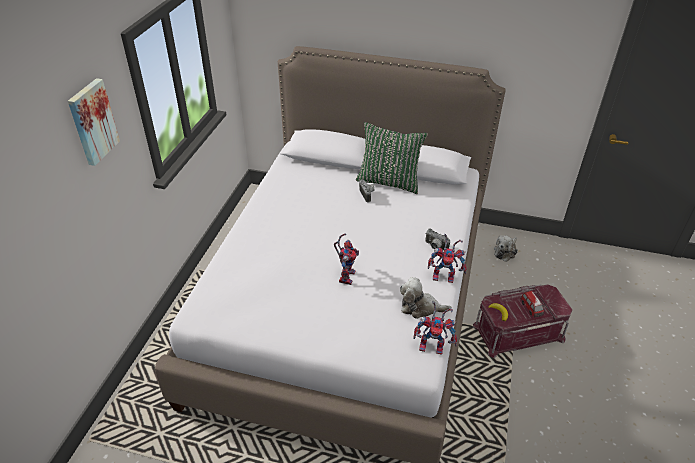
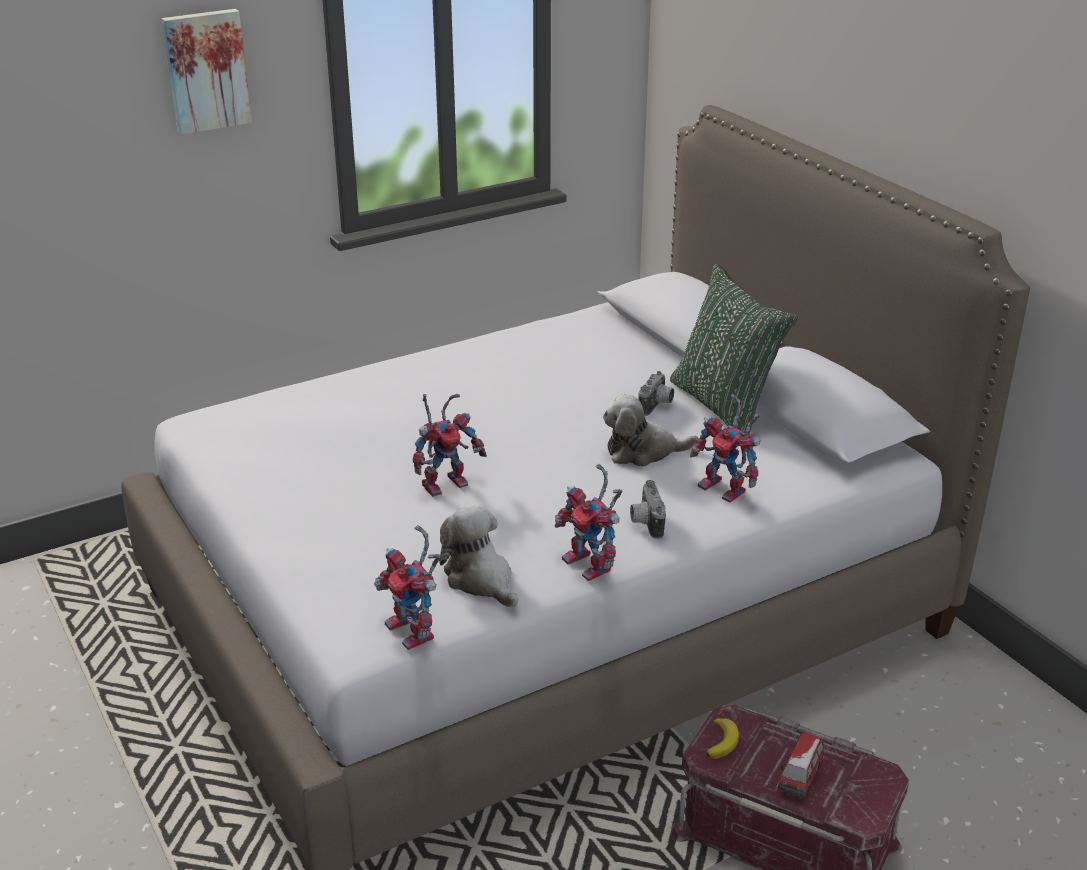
camera: 45 degrees right, 10 degrees down
(439, 216) = (727, 490): none -> toy robot
(505, 252) = (962, 707): plush toy -> plush toy (643, 452)

